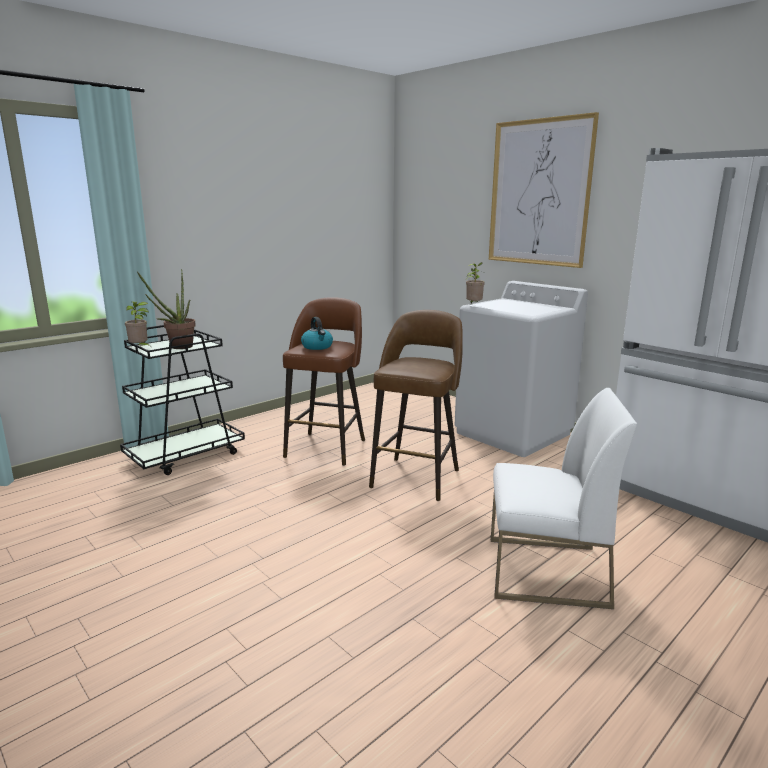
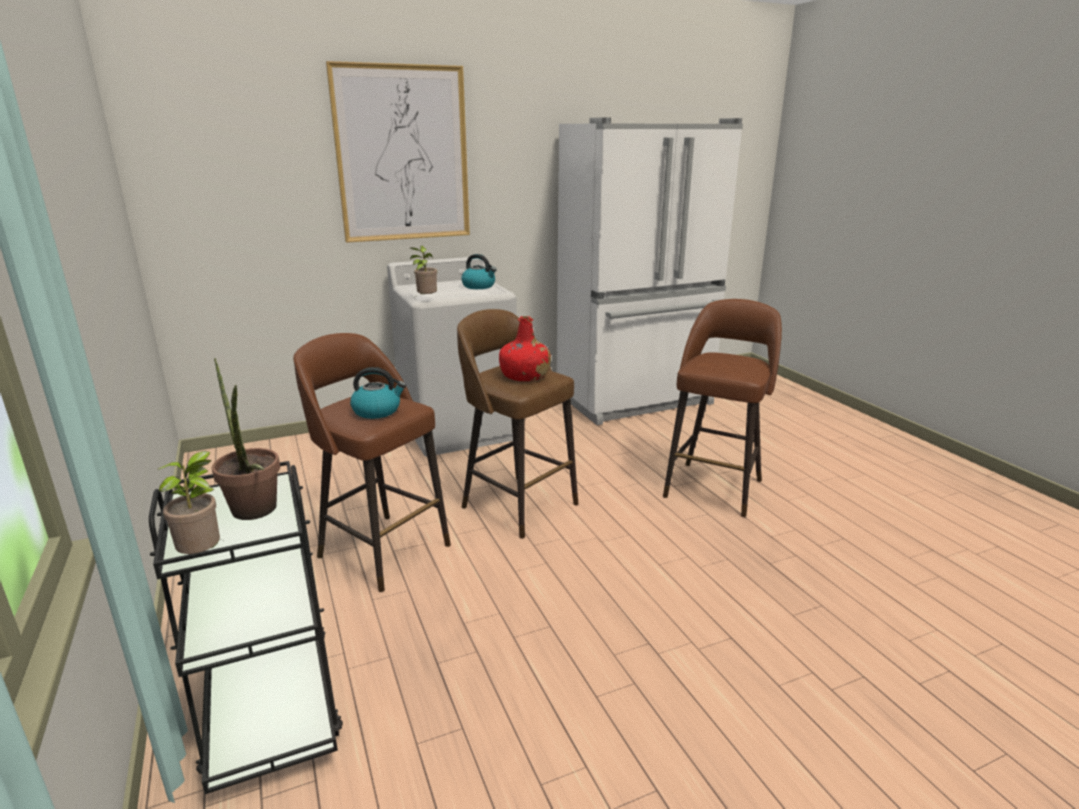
camera: 70 degrees left, 5 degrees up
(416, 365) = (524, 376): none -> red bottle
(538, 309) = (479, 286): none -> kettle
(545, 572) = (714, 487): white chair -> brown stool

